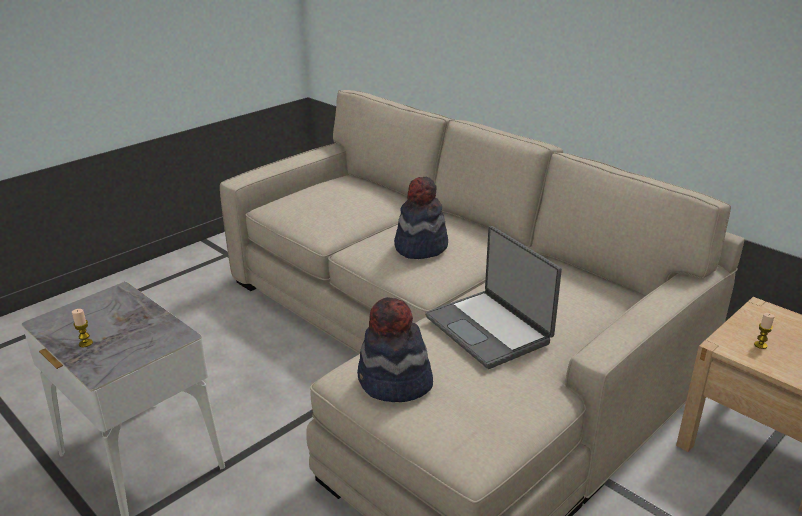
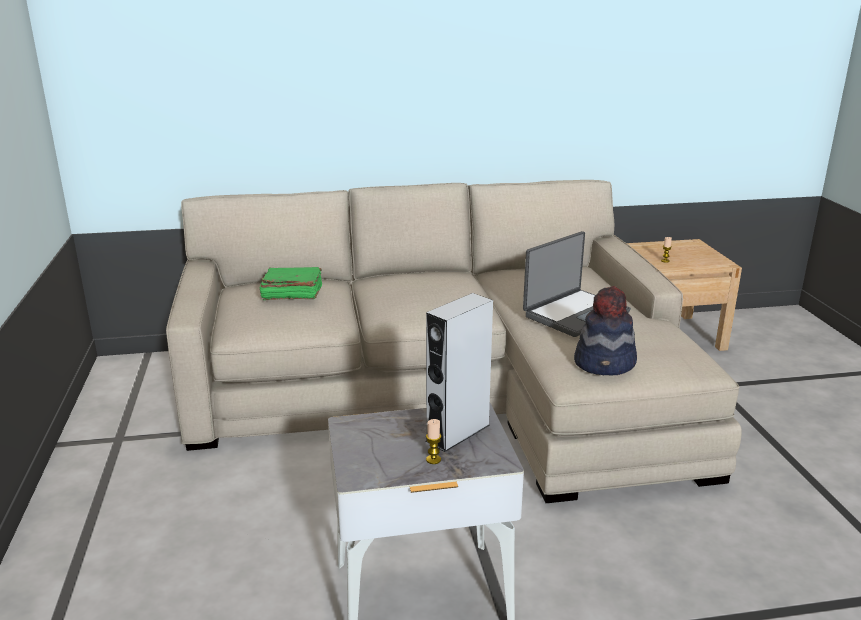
camera: 55 degrees left, 5 degrees down
(135, 339) = (458, 433): none -> grey speaker
(345, 196) = (291, 294): none -> green book
(420, 246) = (432, 295): hat -> none
(489, 329) = (575, 313): laptop -> laptop turned 45 degrees counterclockwise

